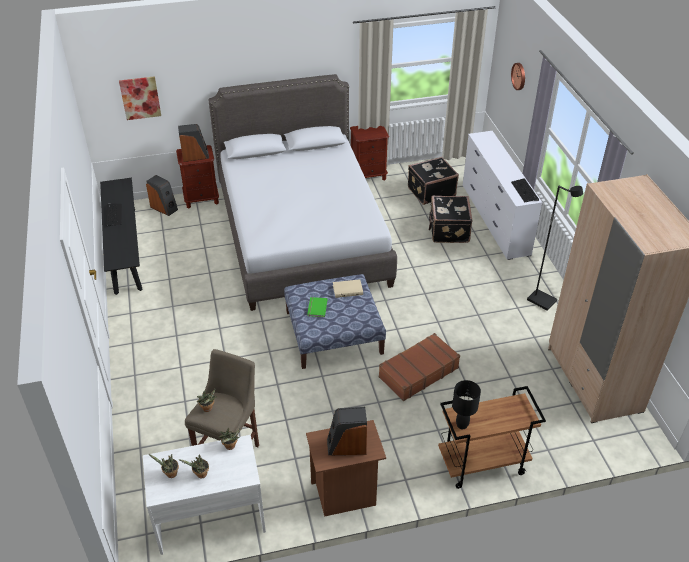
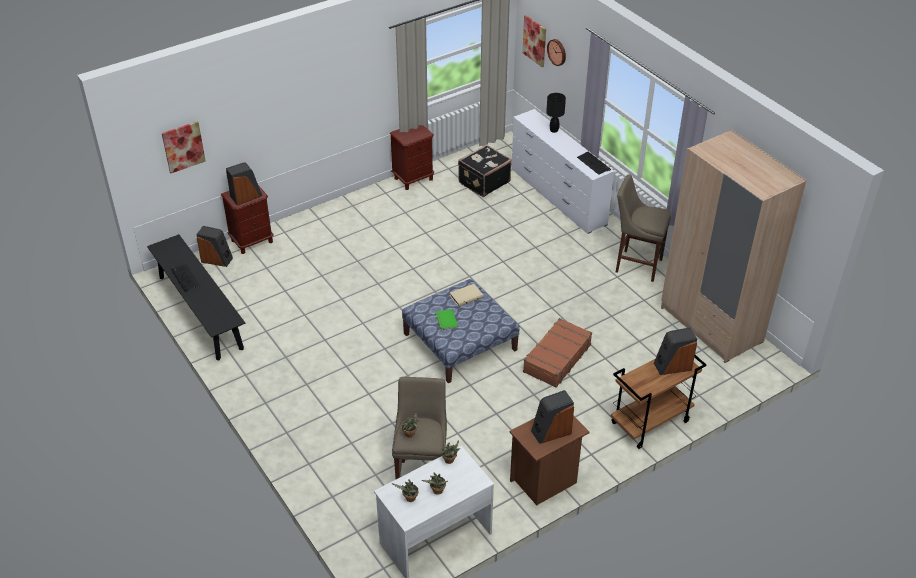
camera: 20 degrees left, 0 degrees up
(301, 234) = (377, 254): grey bed -> none
(448, 230) = (519, 218): black suitcase -> none
(461, 425) = (638, 387): black table lamp -> black table lamp (553, 130)
(504, 63) = (535, 40): none -> picture
(510, 412) = (672, 366): none -> speaker
(542, 300) = (636, 265): black floor lamp -> beige stool

